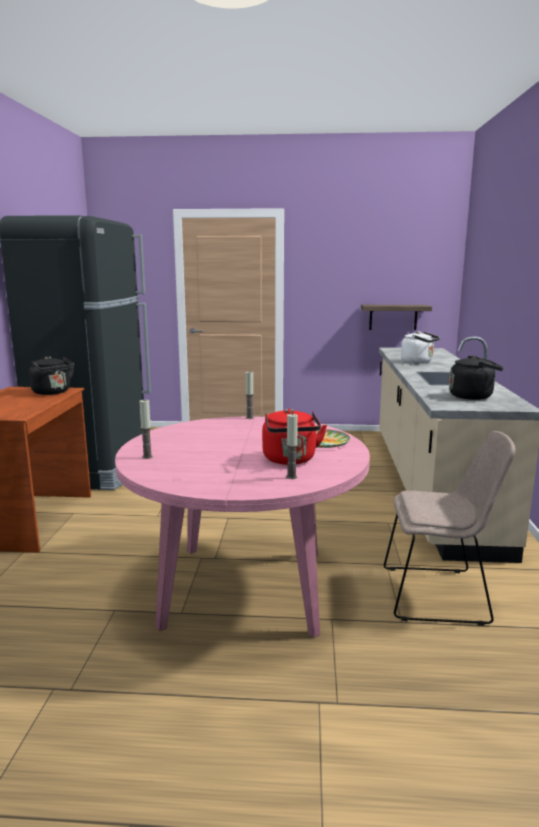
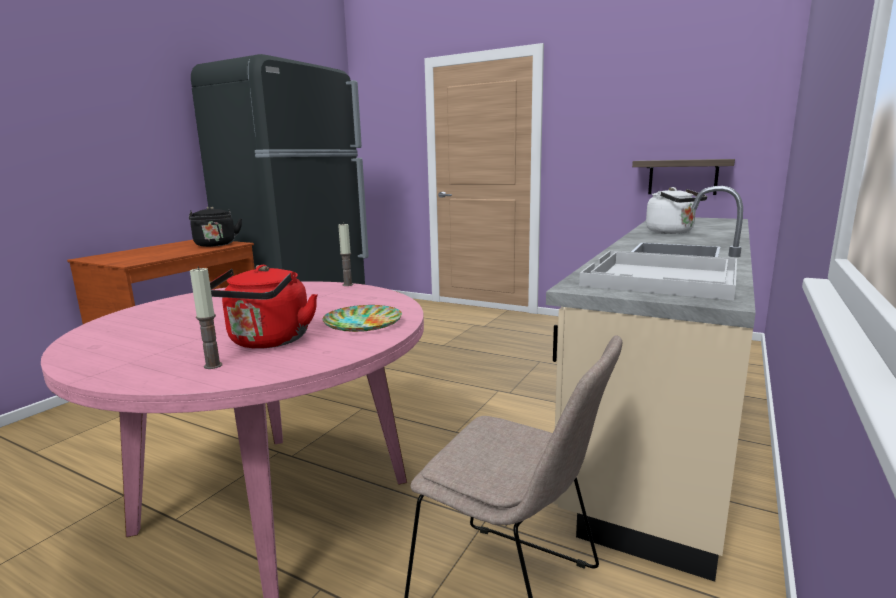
camera: 25 degrees right, 0 degrees up
(147, 457) = (138, 316): candle -> none
(473, 396) = (662, 278): black kettle -> white tray

